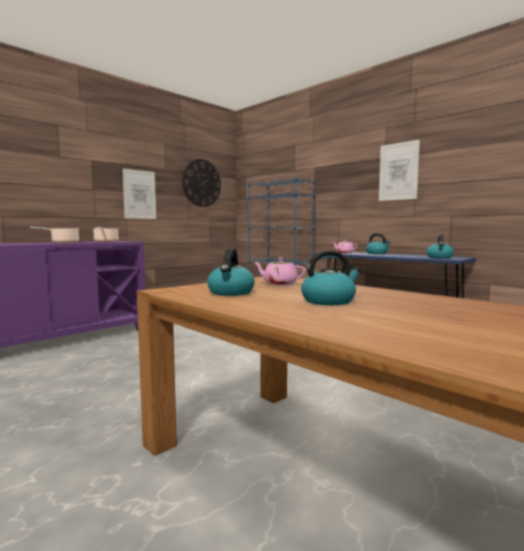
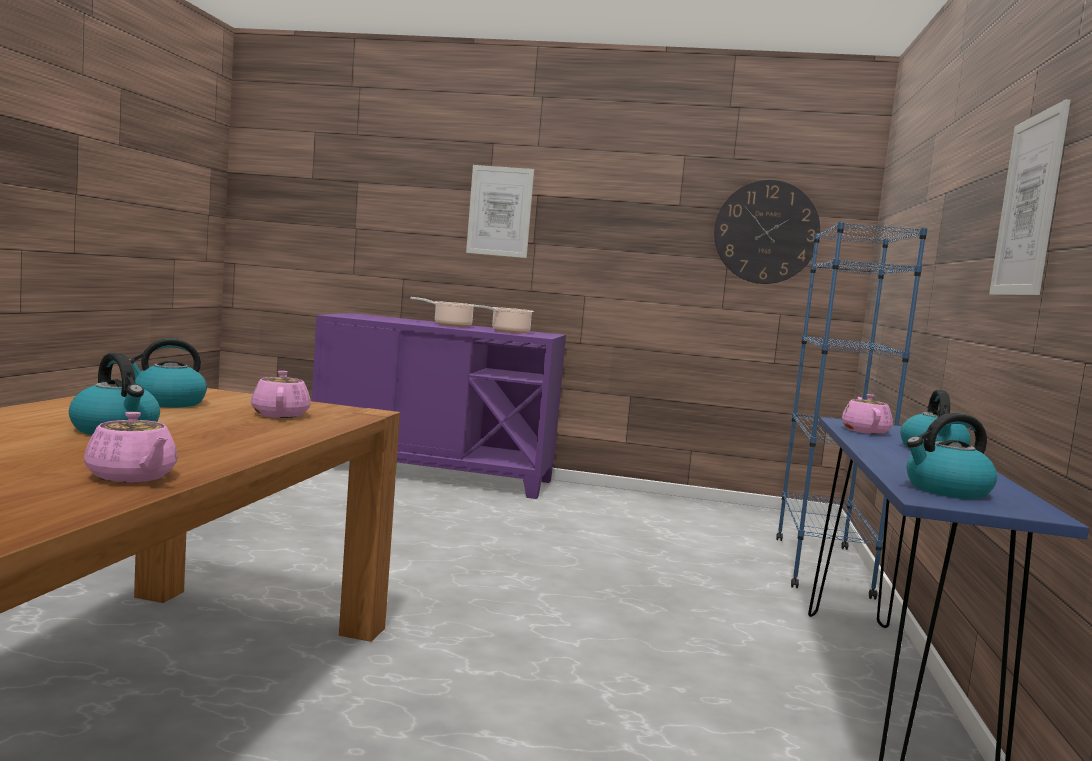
camera: 55 degrees right, 0 degrees up
(139, 194) = (615, 254): picture -> picture (500, 211)
(458, 303) = (132, 477): none -> pink teapot

